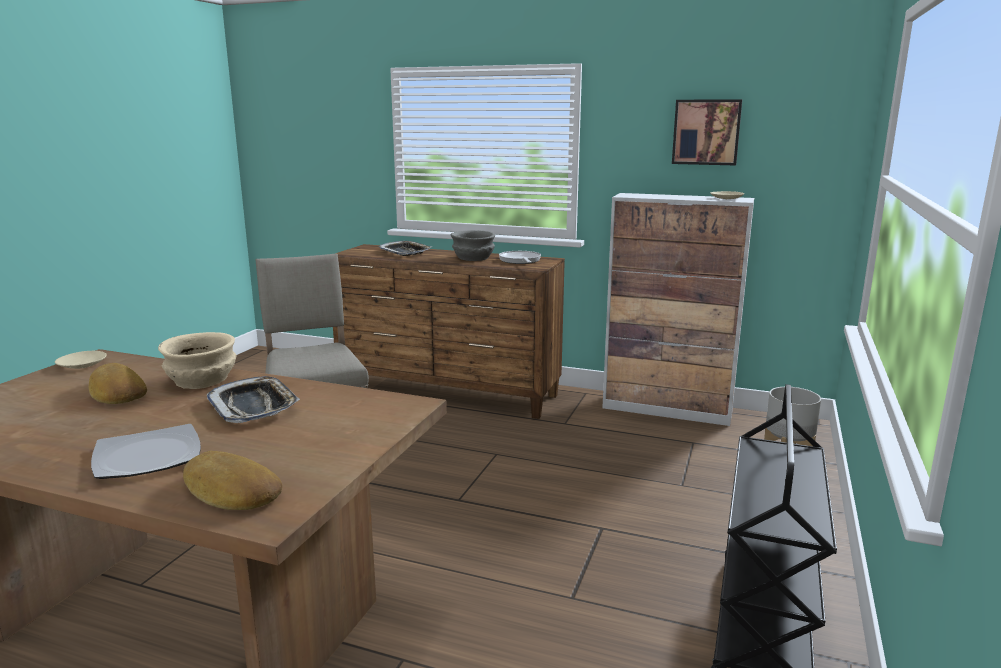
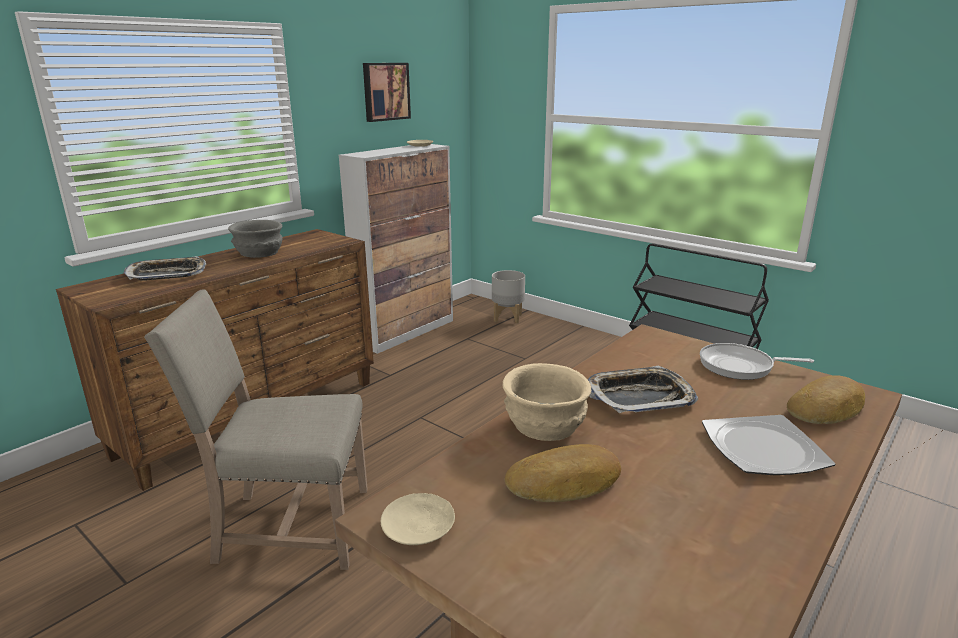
camera: 70 degrees left, 5 degrees up
(520, 261) = (304, 241): frying pan -> frying pan (740, 366)

